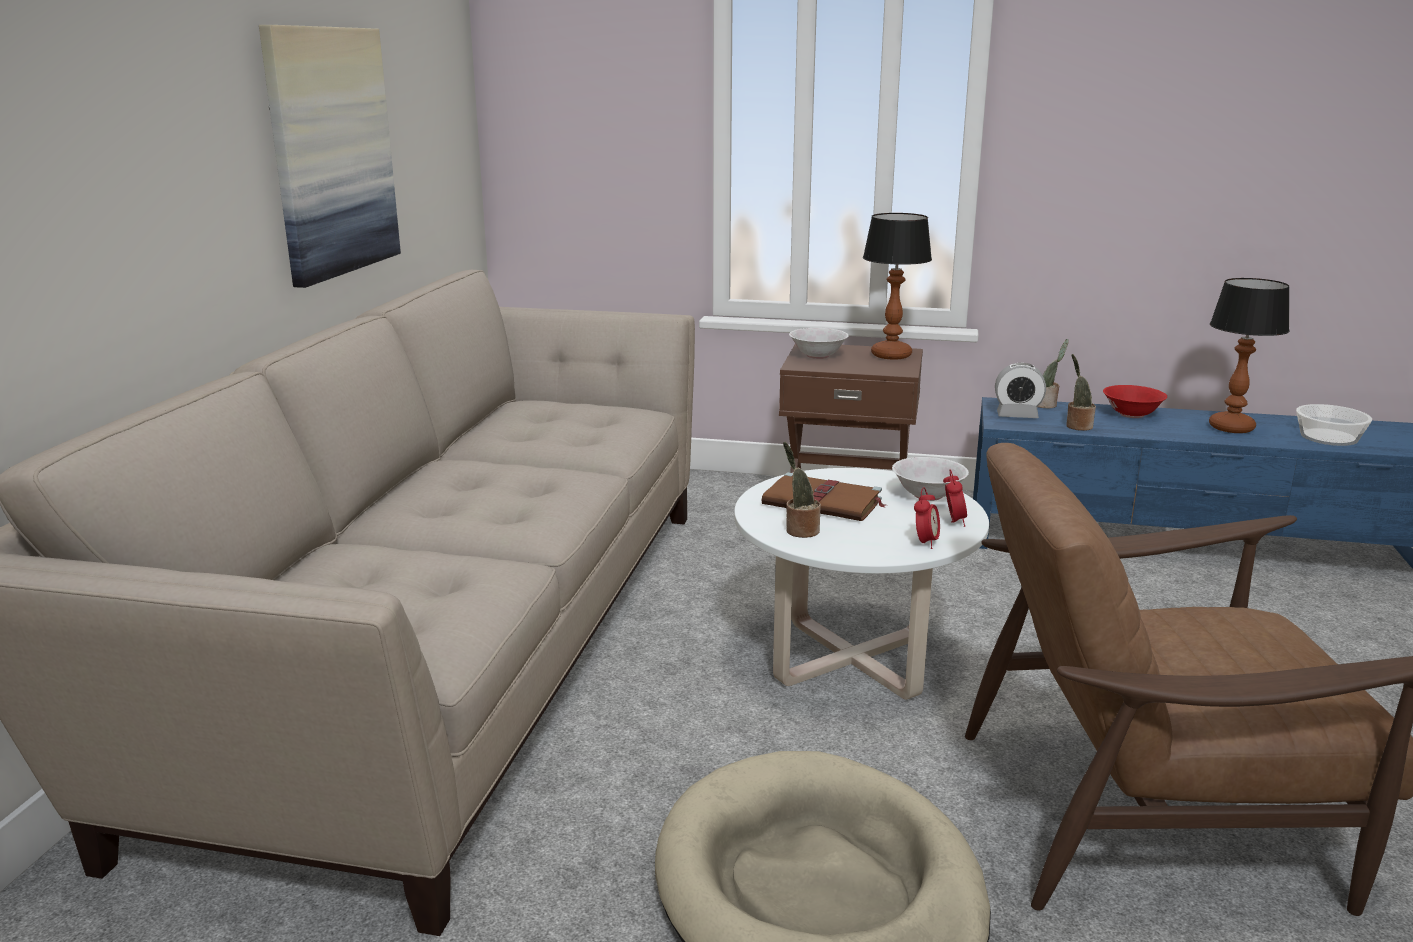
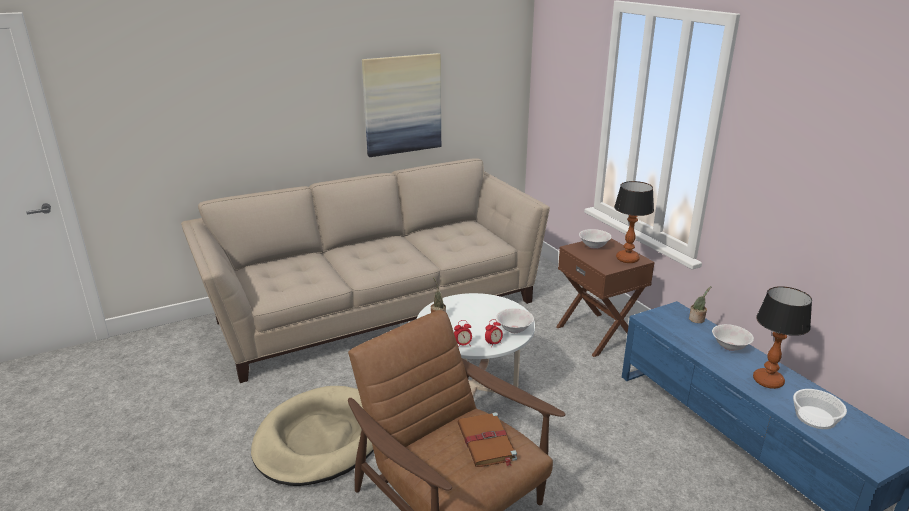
camera: 50 degrees right, 5 degrees up
(824, 503) = (472, 312): brown book -> brown book (486, 442)
(1017, 415) = (665, 317): alarm clock -> none
(1077, 426) = (679, 337): potted plant -> none
(1132, 414) = (730, 346): red bowl -> white bowl

